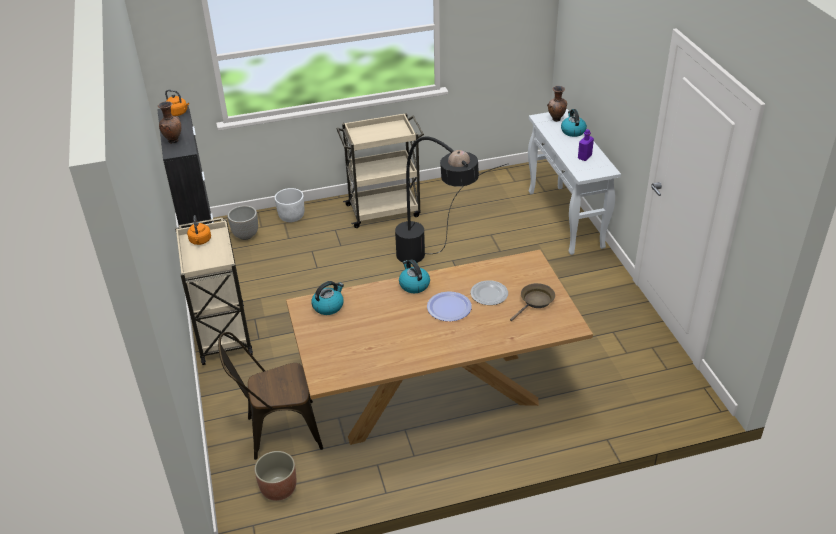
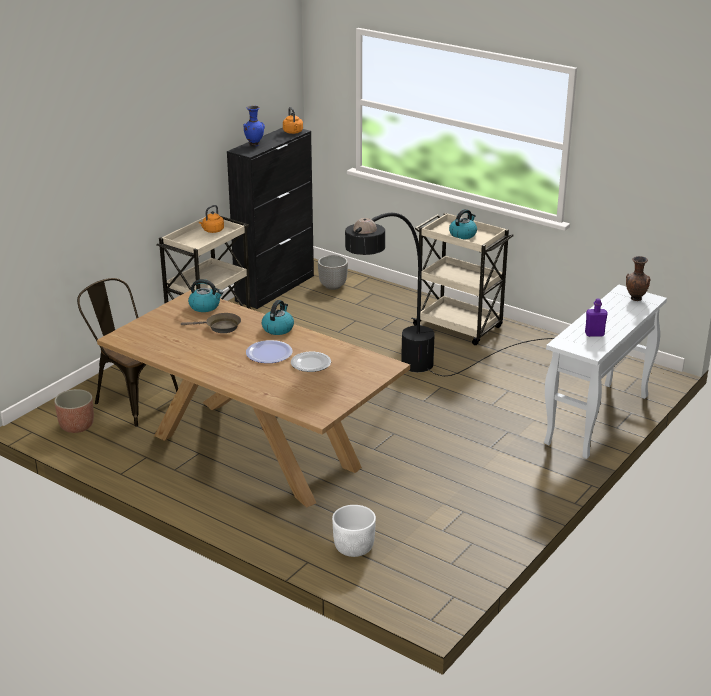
camera: 50 degrees right, 10 degrees down
(173, 141) = (254, 144): brown vase -> blue vase
(292, 216) = (386, 293): white planter -> white planter (354, 547)
(535, 301) = (329, 387): brown frying pan -> brown frying pan (220, 327)
(572, 131) = (630, 313): kettle -> kettle (463, 234)

